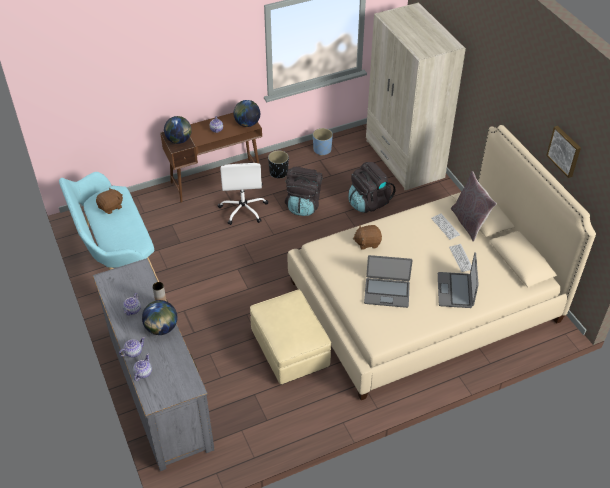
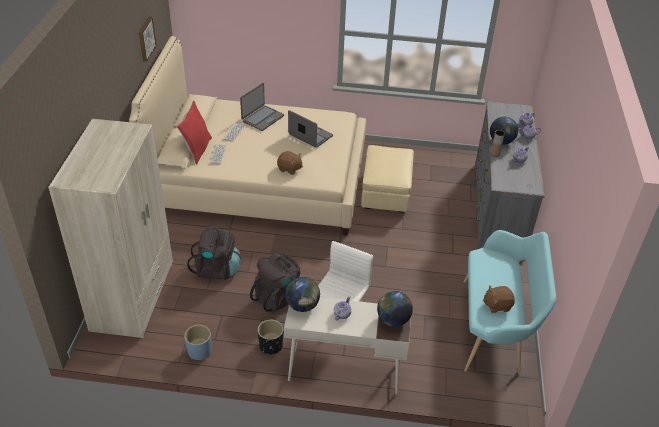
camera: 150 degrees left, 5 degrees down
(216, 180) = (344, 371): brown desk -> white desk
(469, 223) = (196, 149): grey pillow -> red pillow

